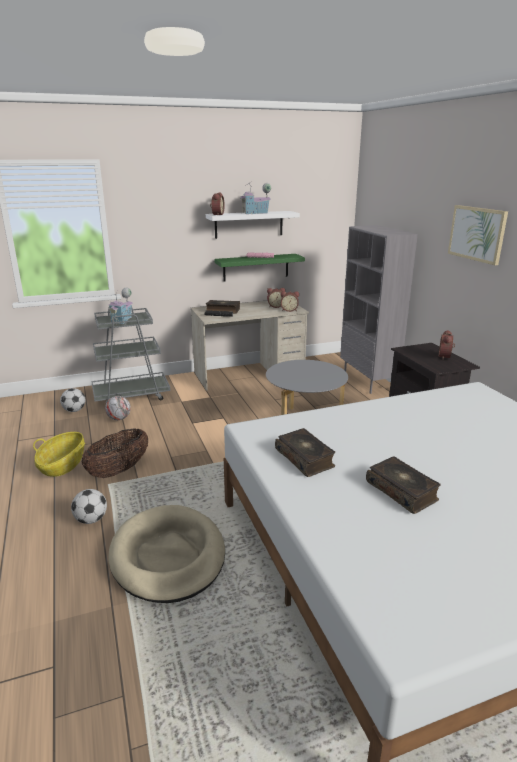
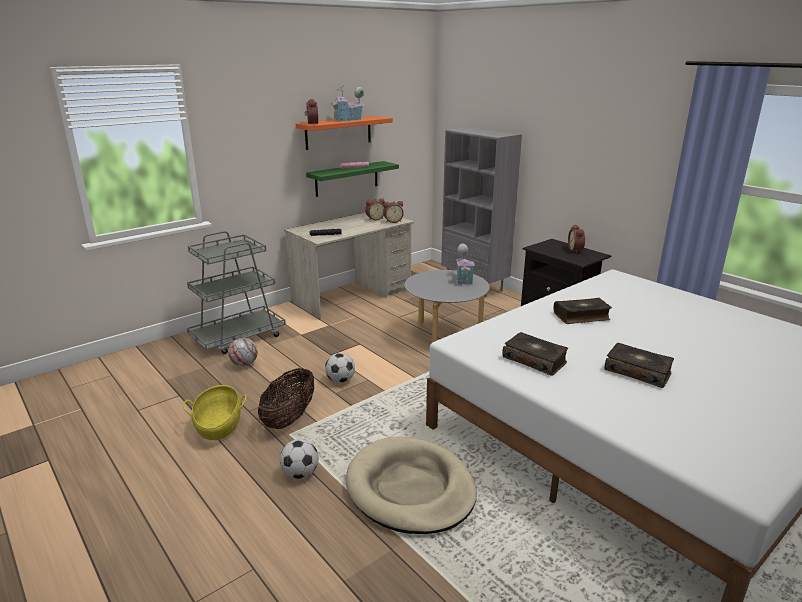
camera: 20 degrees left, 0 degrees up
(74, 410) = (182, 364): football -> football (340, 380)
(123, 320) = (227, 251): toy house -> toy house (463, 279)
(223, 311) = (324, 229): book -> book (581, 316)
(249, 224) = (338, 132): white shelf -> orange shelf
(477, 234) = (591, 132): picture -> none

